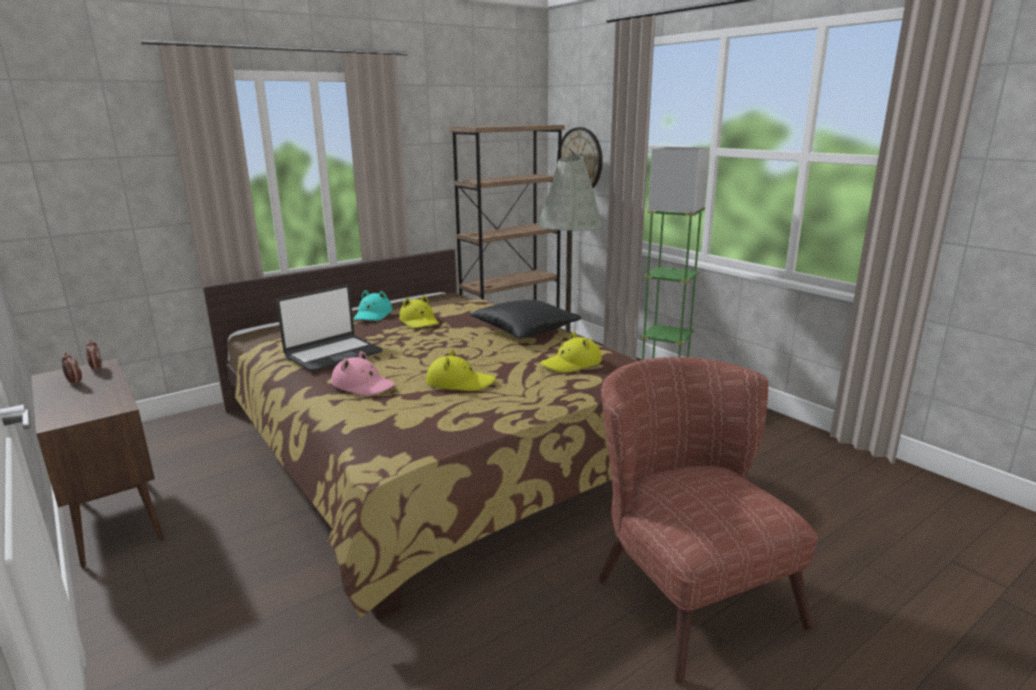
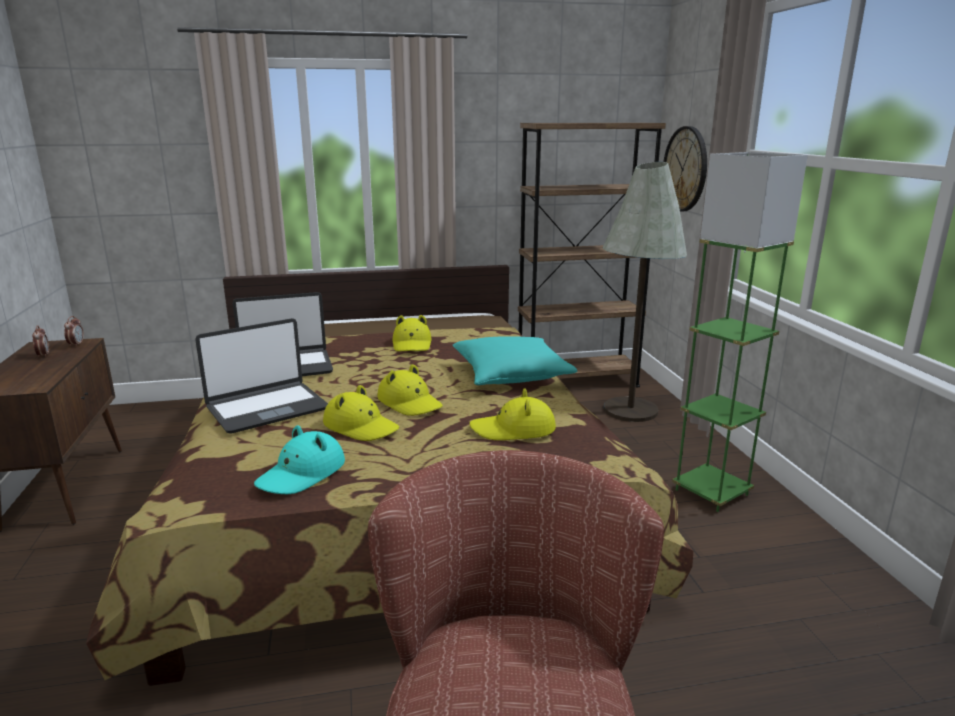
camera: 25 degrees right, 0 degrees up
(363, 385) = (267, 408): pink hat -> laptop
(373, 315) = (377, 329): turquoise hat -> turquoise hat (302, 473)
(475, 360) = (410, 402): none -> yellow hat
(525, 331) = (511, 375): black pillow -> turquoise pillow

